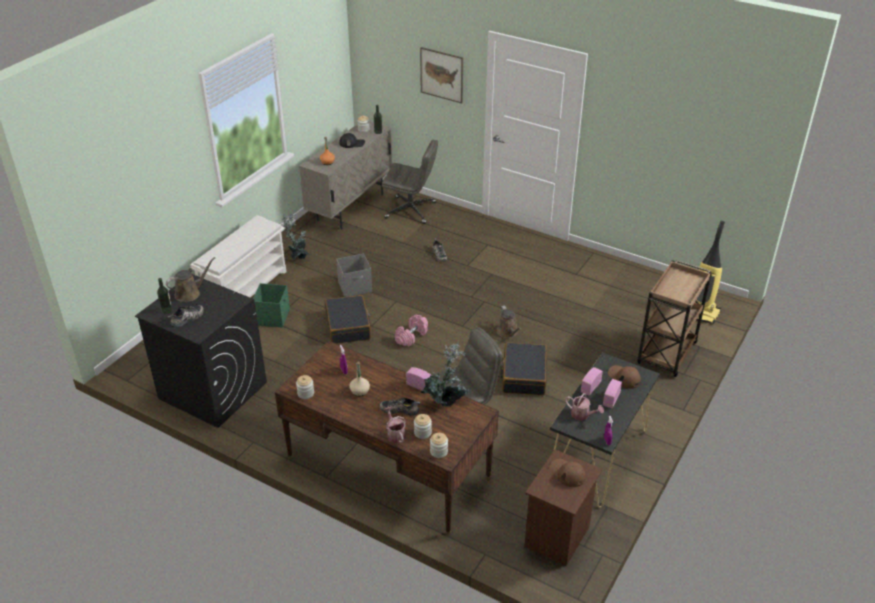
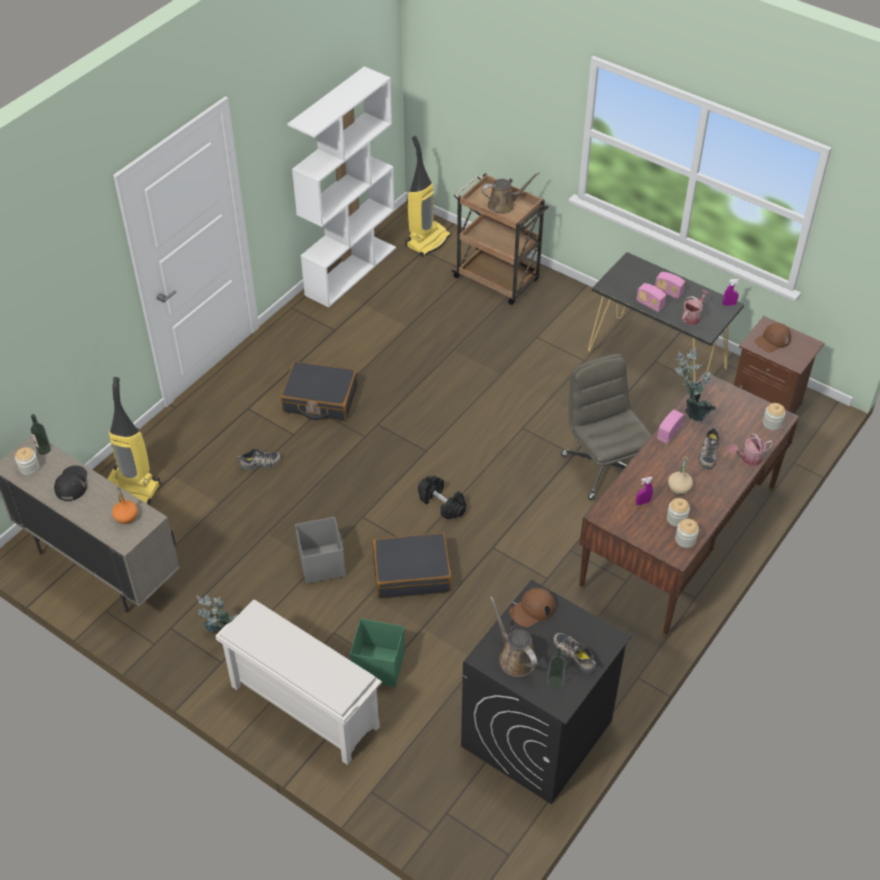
camera: 85 degrees left, 10 degrees up
(411, 210) = (133, 488): grey office chair -> vacuum cleaner
(411, 336) = (442, 504): pink dumbbell -> black dumbbell
(422, 433) = (744, 435): jar -> jar (676, 519)
(441, 75) = (72, 292): picture -> none
(508, 332) = (444, 407): brown watering can -> brown watering can (504, 205)
(523, 375) = (526, 402): black suitcase -> black suitcase (320, 400)
(624, 377) = (633, 278): brown cap -> brown cap (532, 610)
(645, 276) = (350, 270): none -> white bookcase

